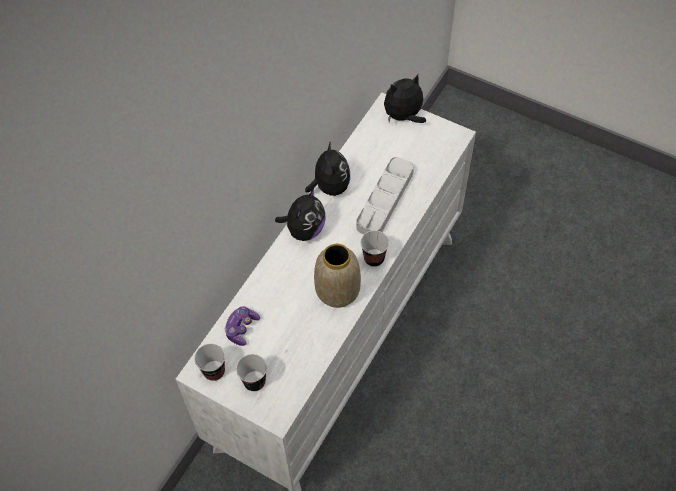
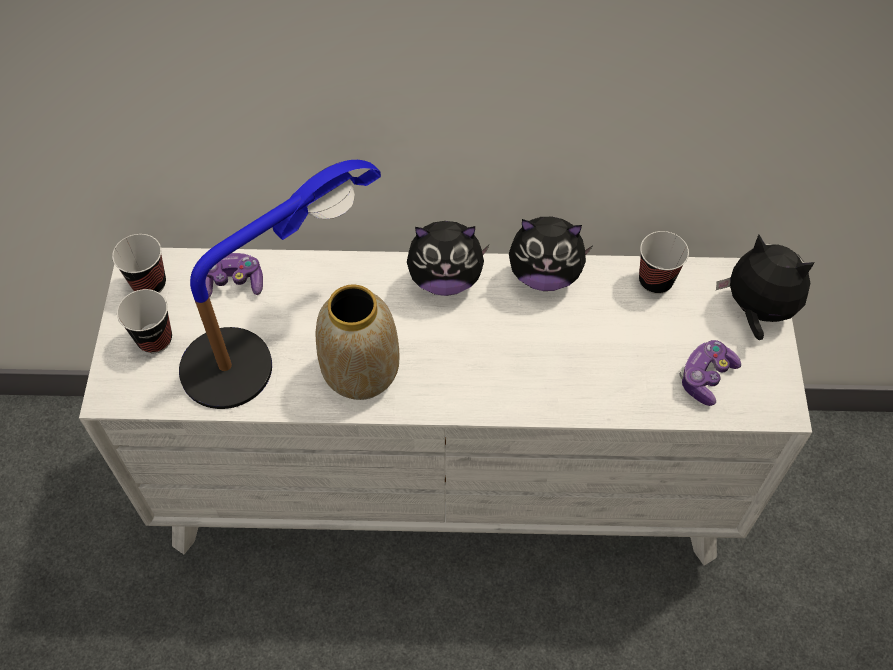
camera: 60 degrees right, 0 degrees up
(291, 326) = (268, 340): none -> table lamp
(330, 187) = (544, 275): plush toy -> plush toy turned 45 degrees clockwise
(374, 258) = (451, 394): cup -> cup (655, 281)
(385, 200) = (572, 359): grey tray -> none
(426, 154) = (705, 377): none -> game controller

